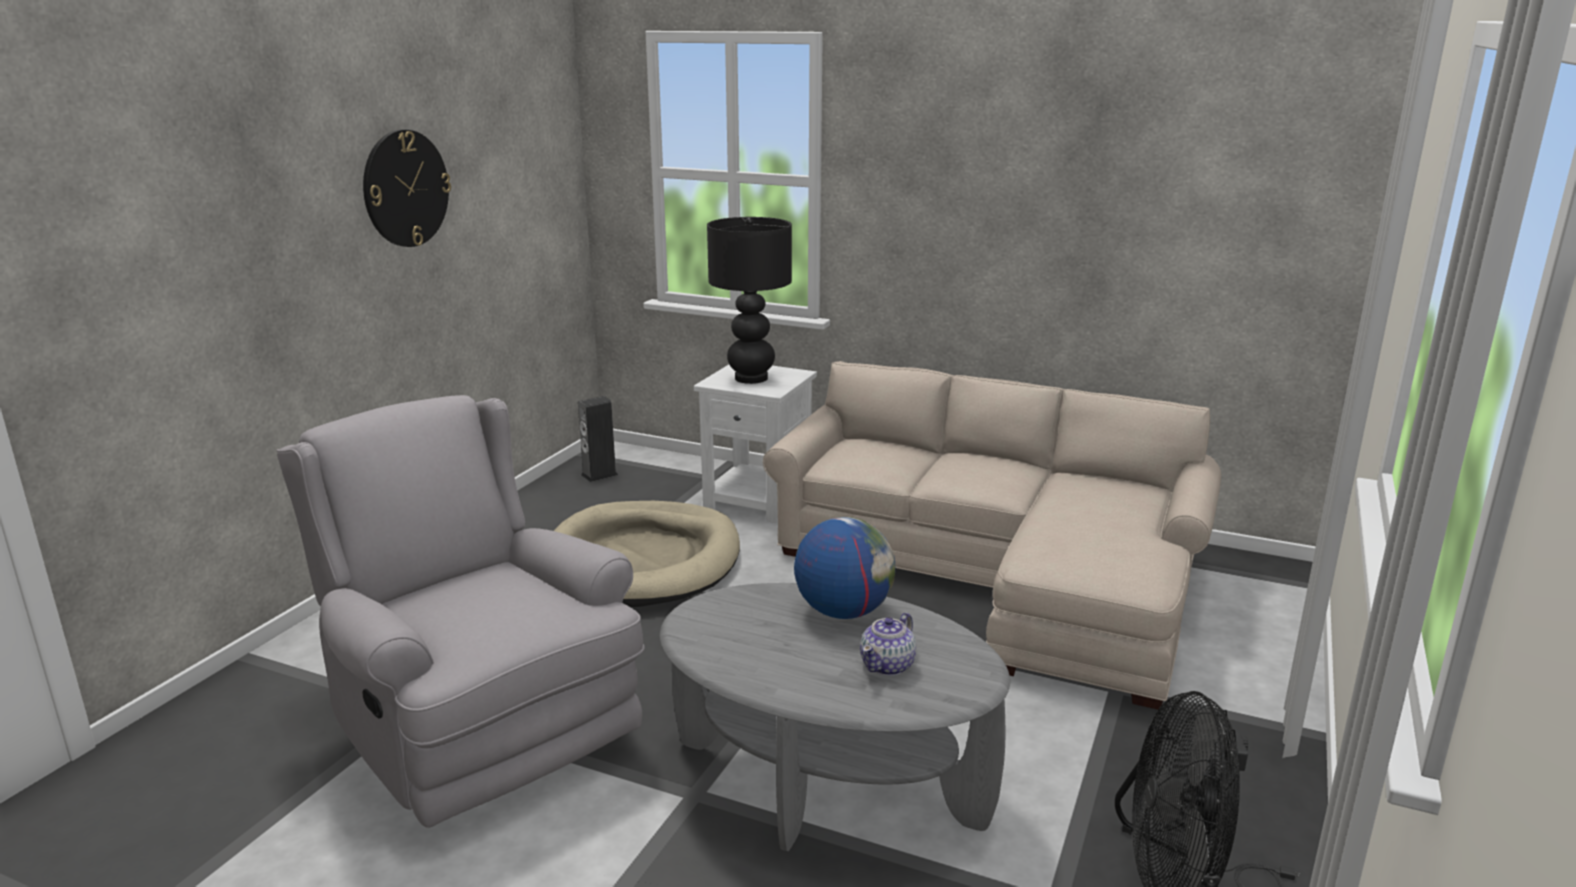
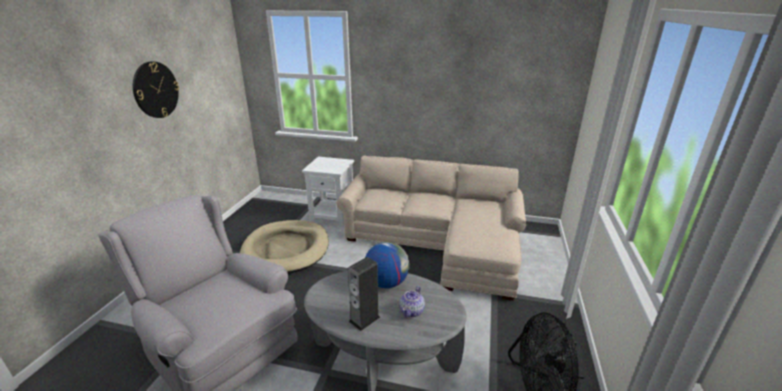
camera: 10 degrees left, 5 degrees up
(599, 475) = (262, 208): speaker -> speaker (364, 319)
(751, 378) = (326, 165): black table lamp -> none

